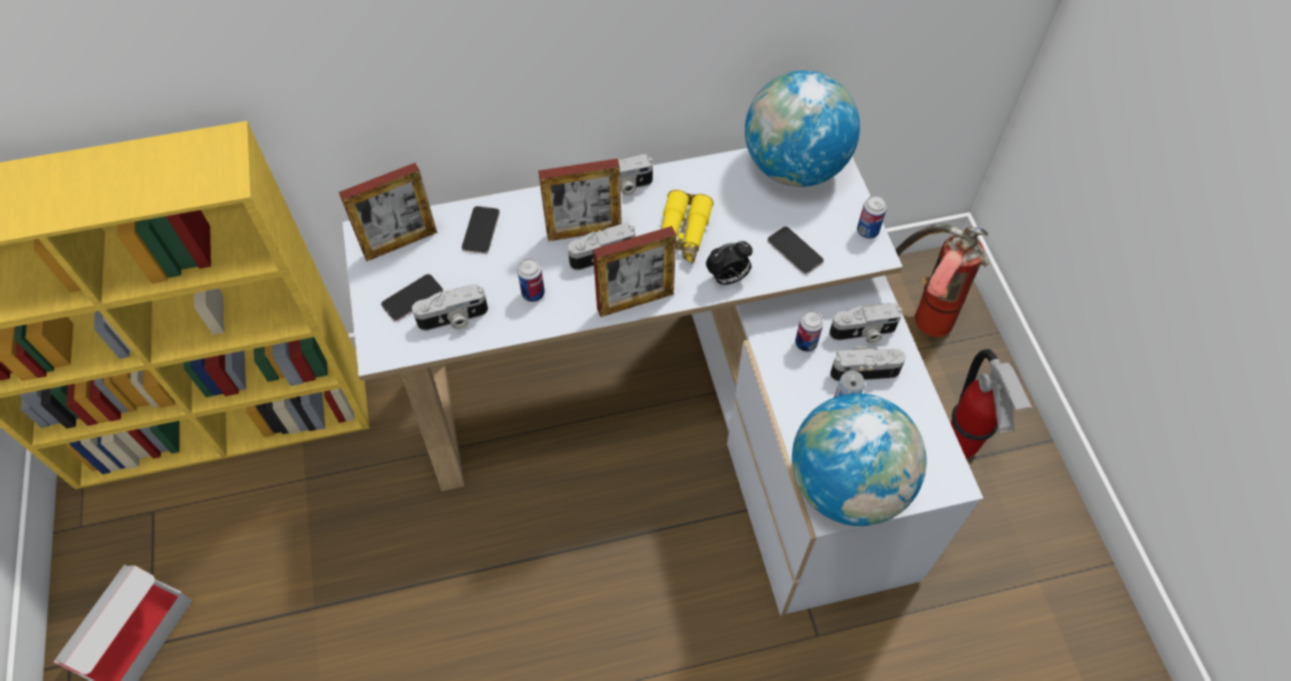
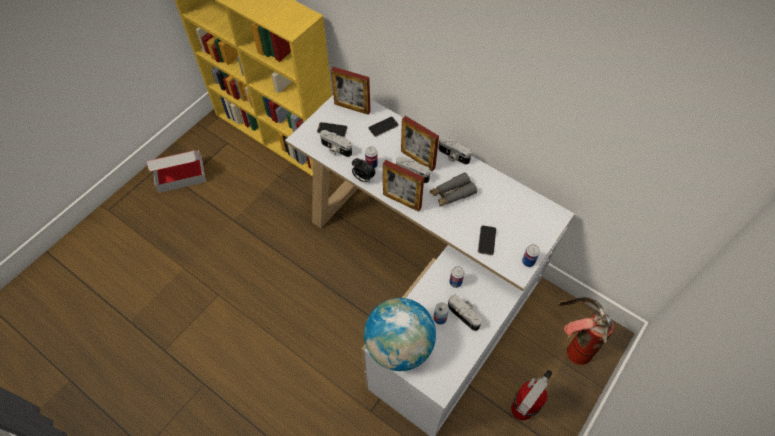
camera: 50 degrees right, 0 degrees up
(682, 234) = (452, 194): yellow binoculars -> grey binoculars
(727, 278) = (446, 225): alarm clock -> alarm clock (363, 178)
(794, 167) = (532, 209): globe -> none
(863, 333) = (483, 302): camera -> none

